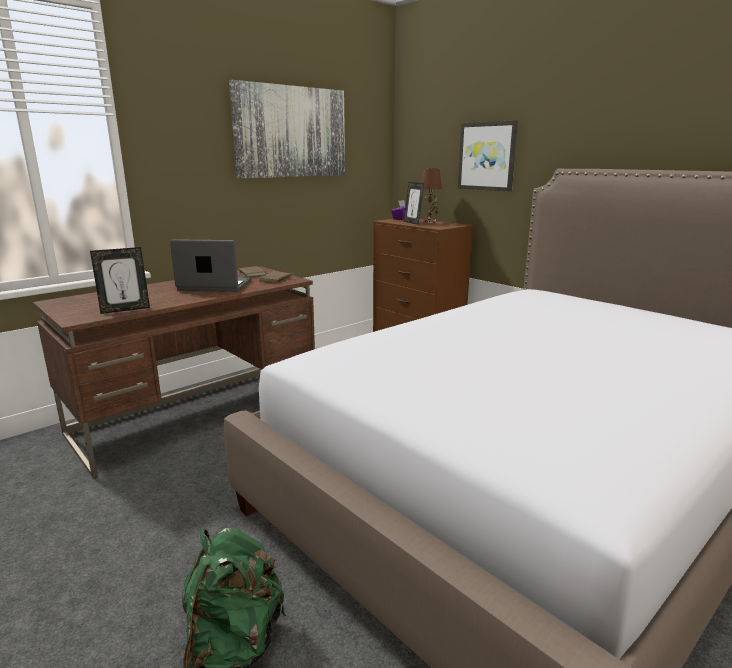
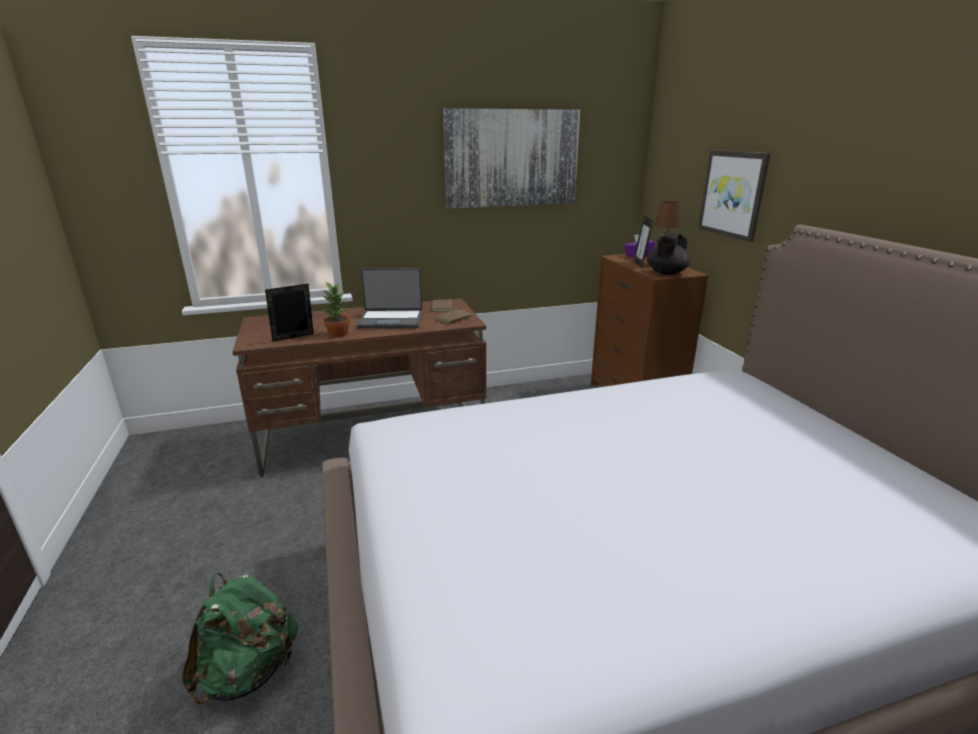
camera: 25 degrees right, 5 degrees up
(125, 309) = (294, 338): picture frame -> picture frame turned 150 degrees clockwise
(171, 301) = (338, 333): none -> potted plant
(214, 286) = (391, 320): laptop -> laptop turned 150 degrees clockwise
(441, 226) = (666, 273): none -> black teapot

